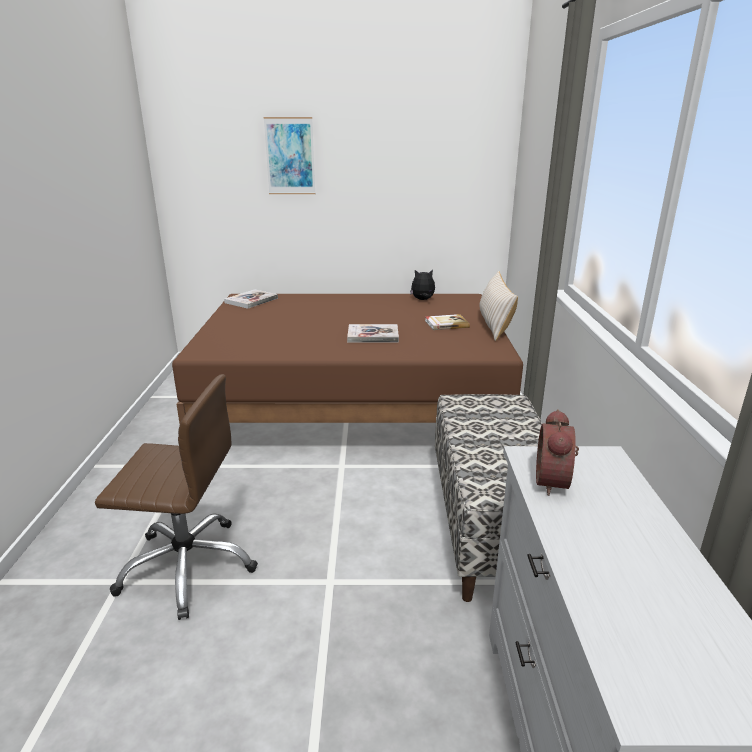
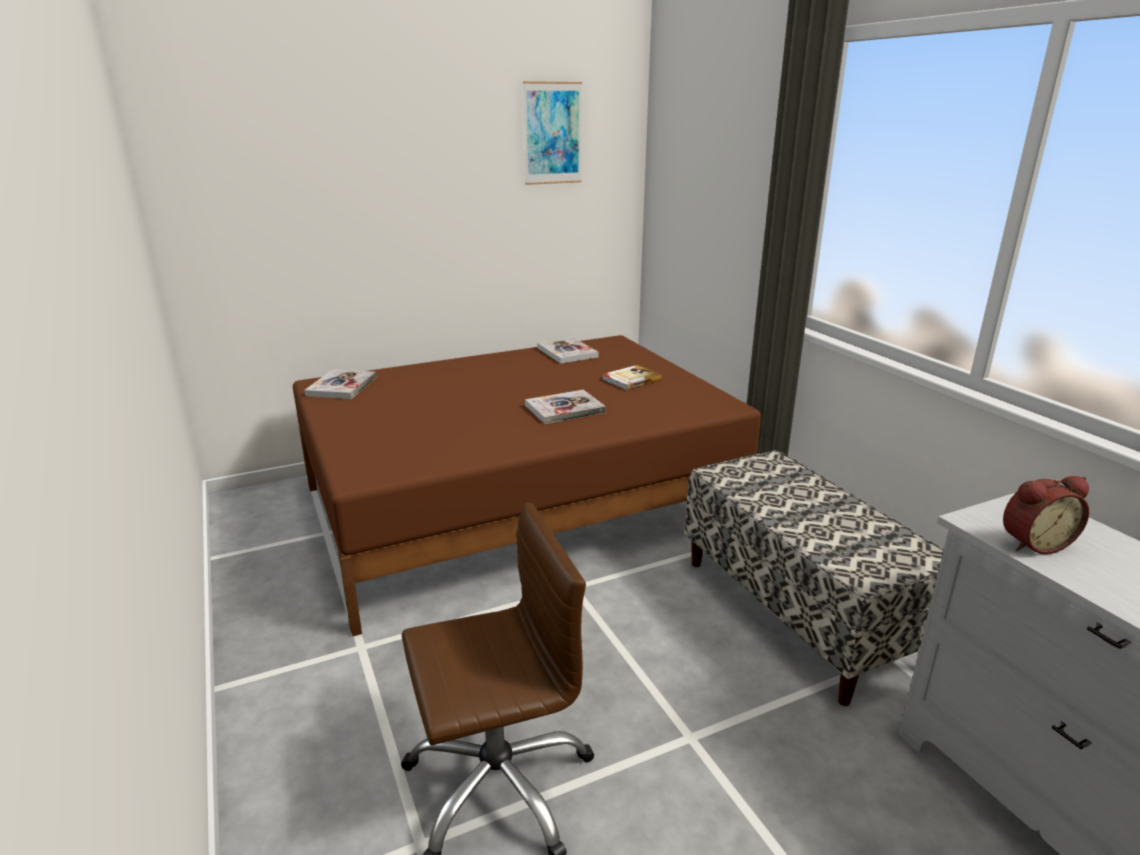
camera: 25 degrees left, 0 degrees up
(290, 156) = (365, 175): picture -> picture (552, 133)
(422, 300) = (567, 352): plush toy -> book
(494, 324) = (682, 371): beige pillow -> none
(555, 482) = (1033, 543): alarm clock -> alarm clock turned 90 degrees counterclockwise

